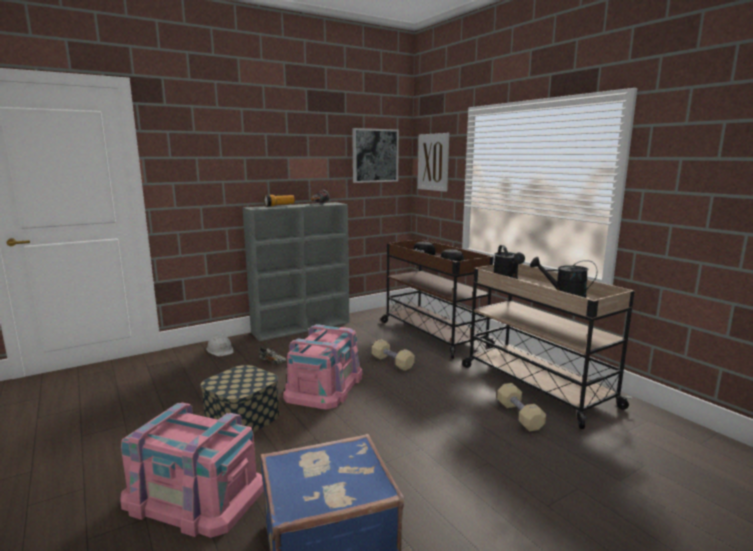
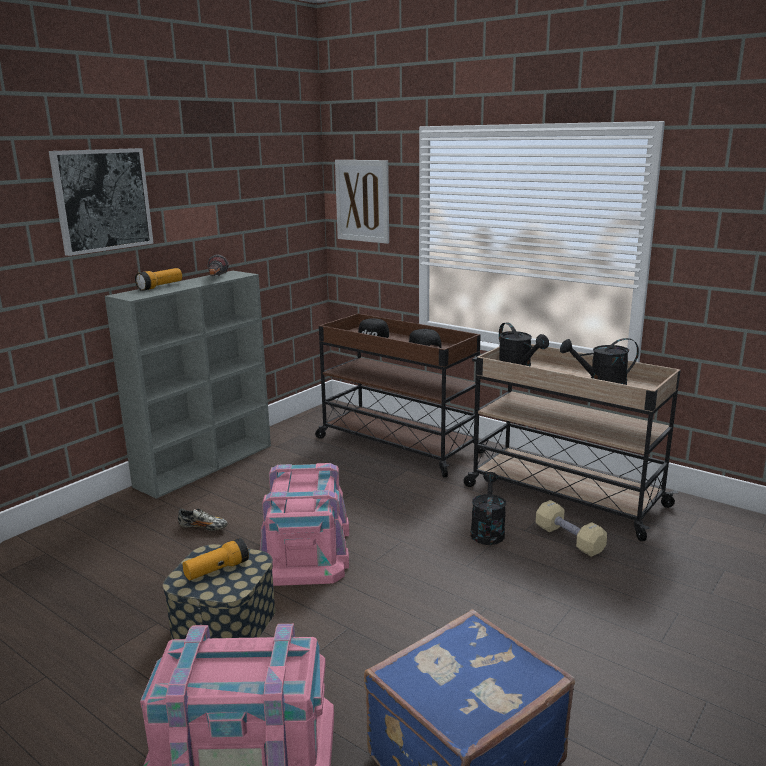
camera: 20 degrees left, 5 degrees up
(220, 350) = (105, 524): white hard hat -> none
(239, 379) = (216, 570): none -> flashlight
(375, 155) = (278, 194): picture -> picture (102, 200)
(392, 362) = (372, 497): beige dumbbell -> none
(458, 398) = (487, 531): none -> black watering can

